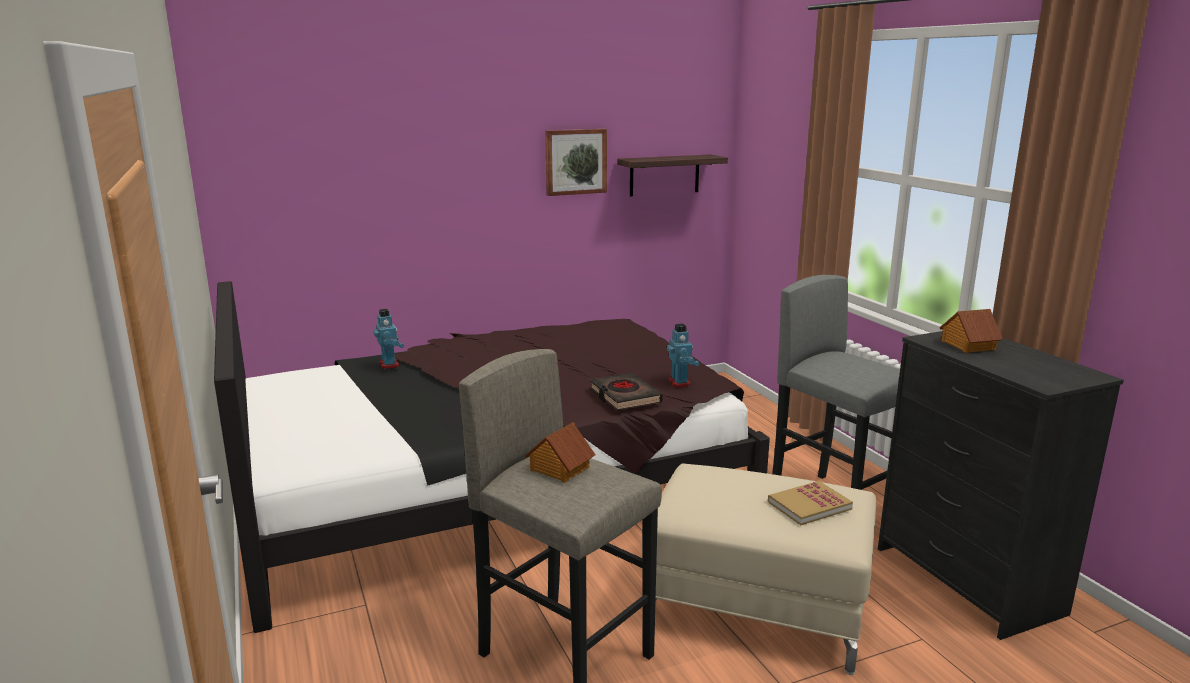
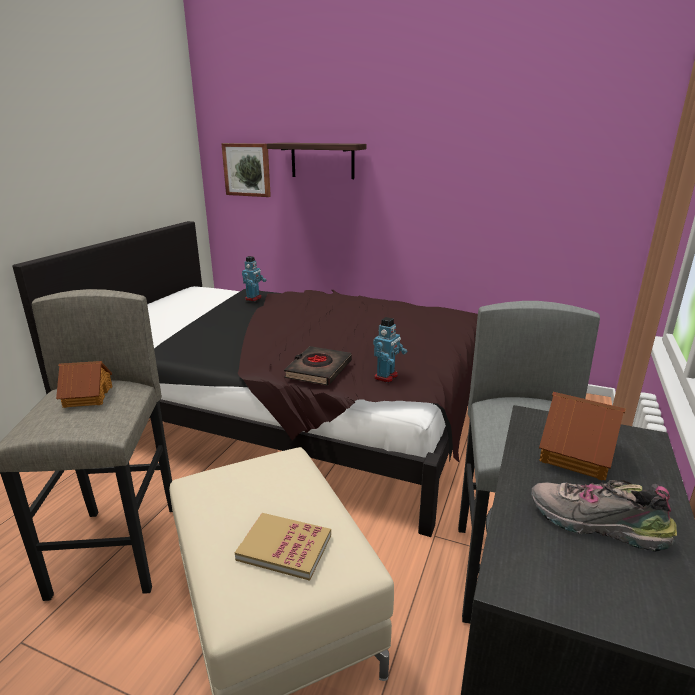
camera: 45 degrees right, 5 degrees up
(575, 161) = (467, 159): picture -> picture (247, 169)
(664, 175) = (565, 180): shelf -> shelf (322, 160)
(1025, 363) = (595, 526): none -> shoe

